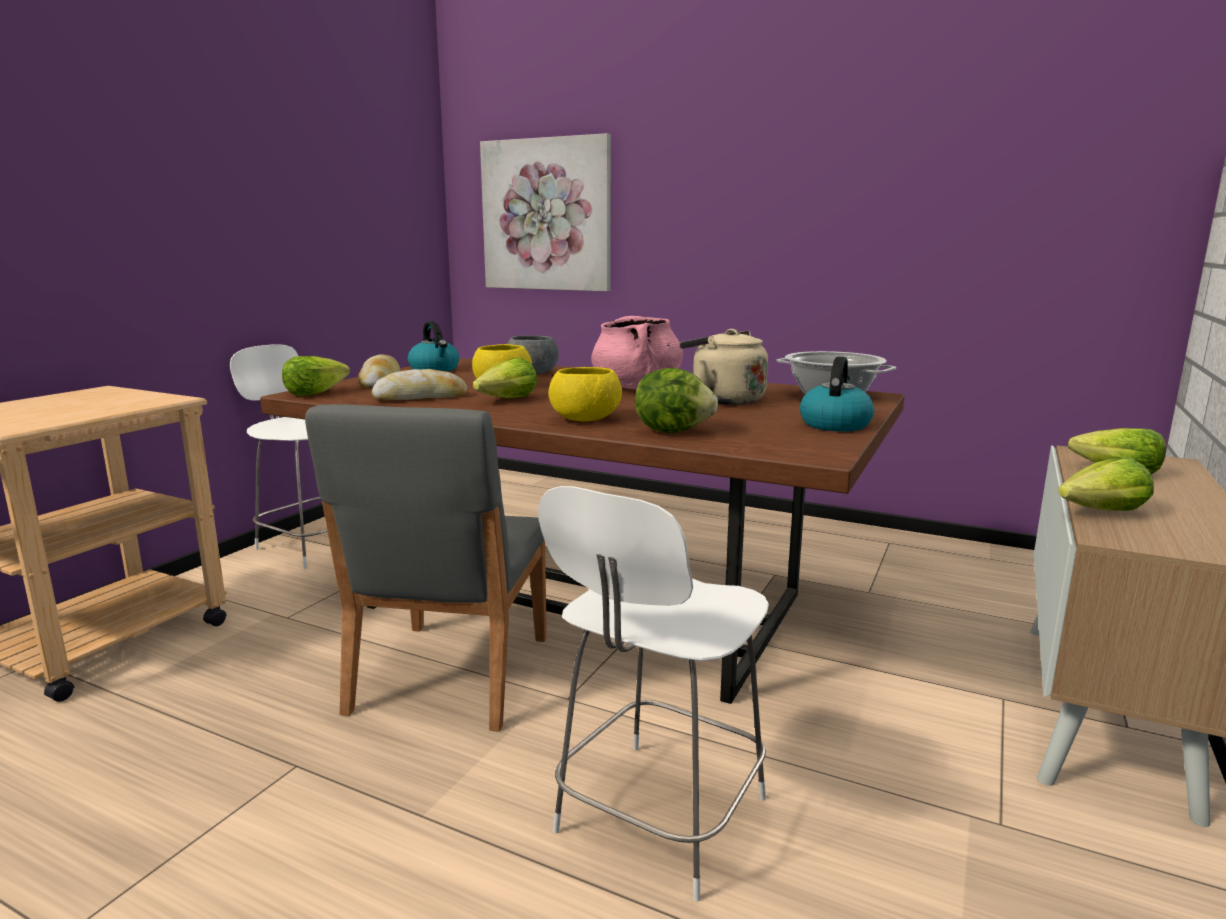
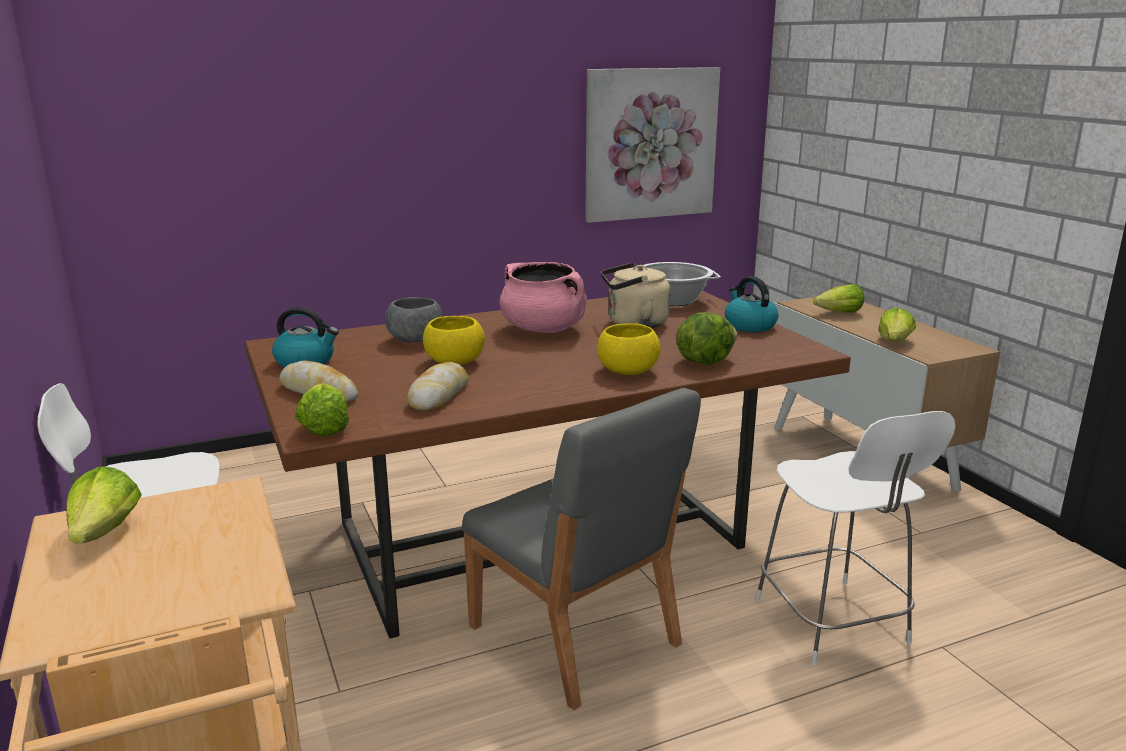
camera: 50 degrees left, 5 degrees up
(508, 400) = (512, 373): lettuce -> lettuce (105, 532)
(546, 215) = (216, 143): picture -> picture (650, 144)

